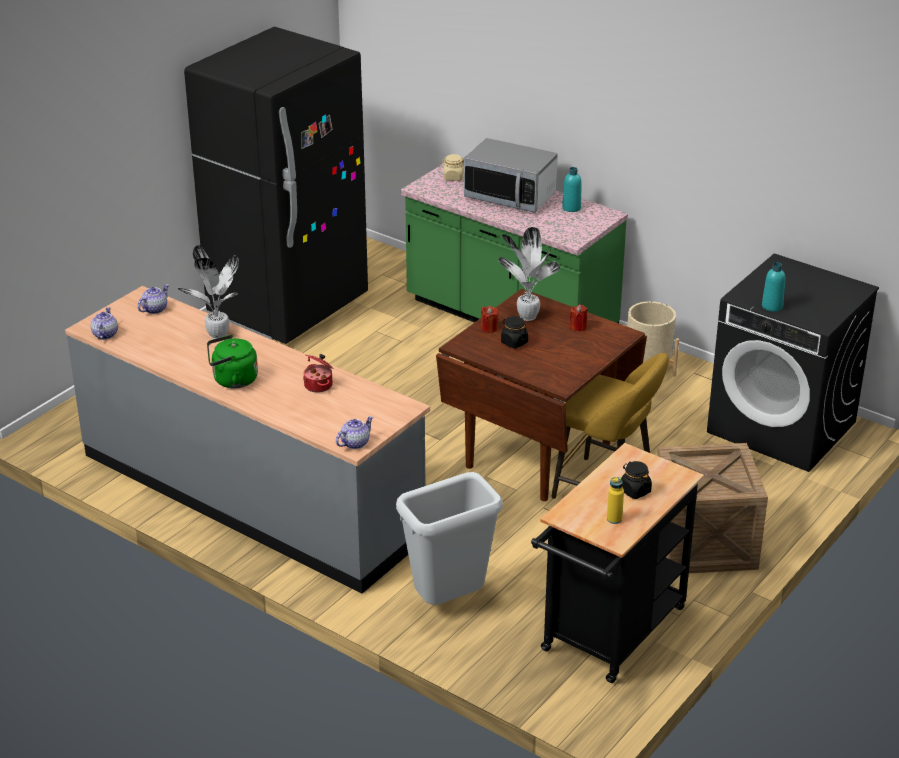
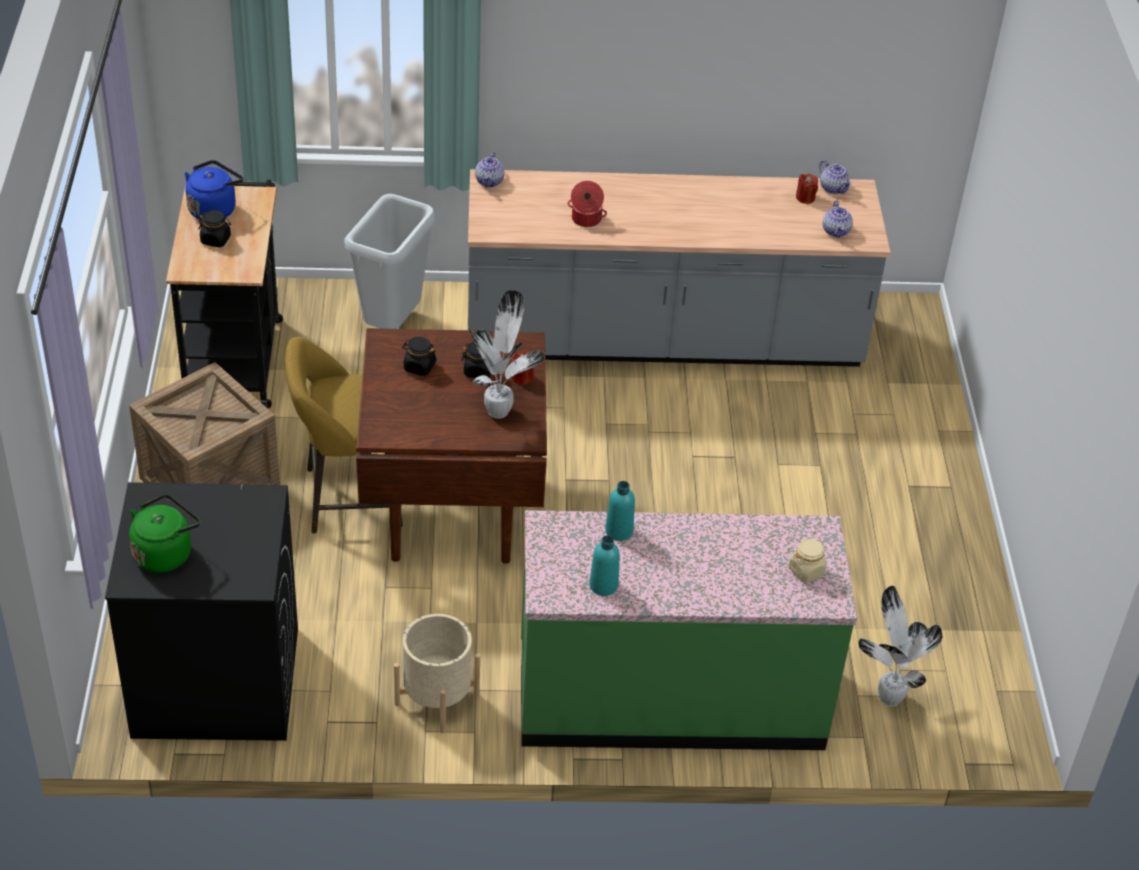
camera: 140 degrees right, 10 degrees up
(217, 336) = (740, 228): potted plant -> potted plant (888, 697)
(232, 380) = (663, 193): green kettle -> green kettle (165, 553)
(288, 307) = (931, 579): black fridge -> none
(510, 196) = (699, 569): microwave -> none
(553, 359) = (419, 367): none -> black jar
(578, 327) = (433, 422): red candle -> red candle (805, 198)
(614, 519) = (214, 209): yellow bottle -> blue kettle
(772, 306) = (219, 498): turquoise bottle -> turquoise bottle (619, 531)

